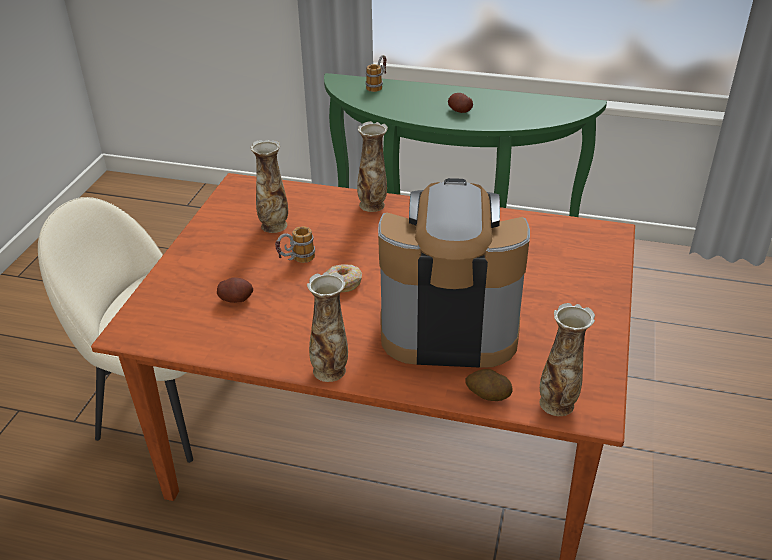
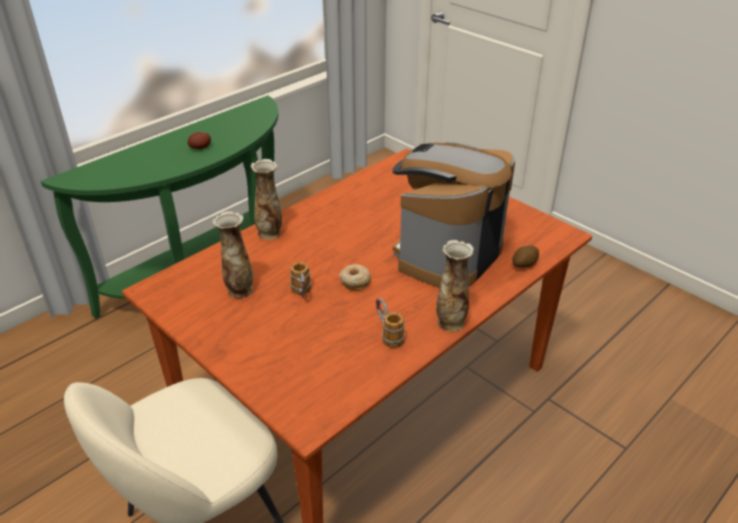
camera: 60 degrees left, 0 degrees up
(236, 299) = (322, 343): potato -> none
(378, 85) = (105, 165): mug -> mug (387, 334)
(558, 404) = (549, 243): vase -> none

